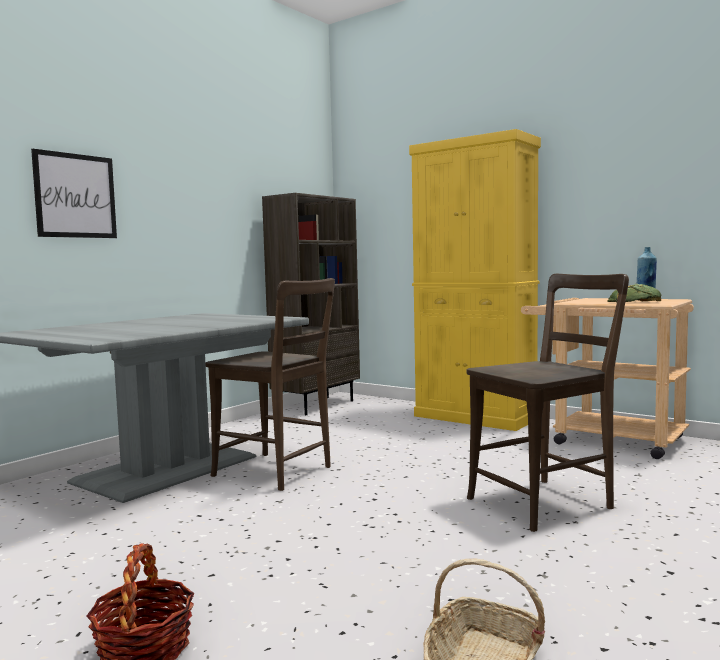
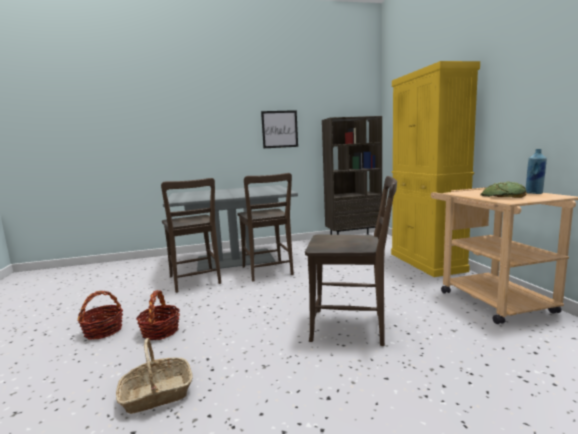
camera: 40 degrees right, 5 degrees up
(75, 196) = (212, 131): picture -> picture (279, 129)
(160, 517) = (195, 281): none -> brown chair
(281, 602) = (160, 331): none -> basket

